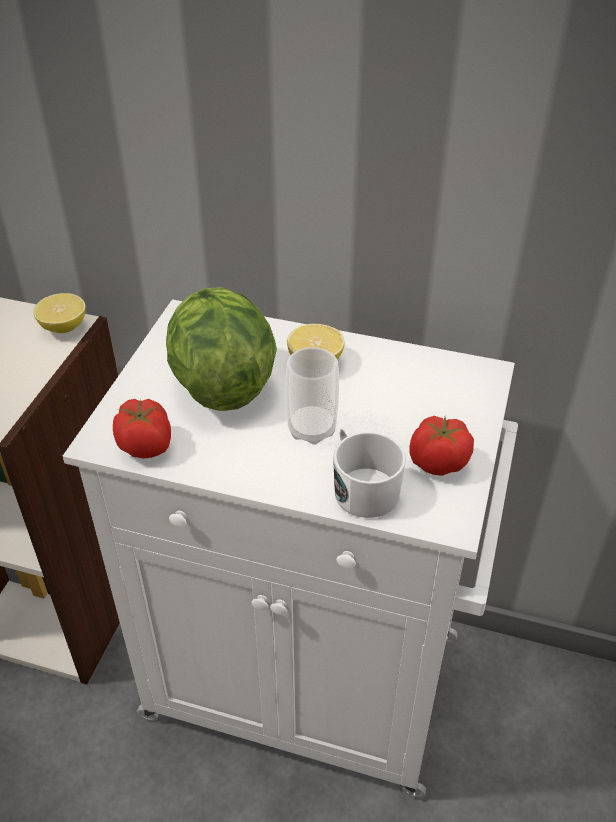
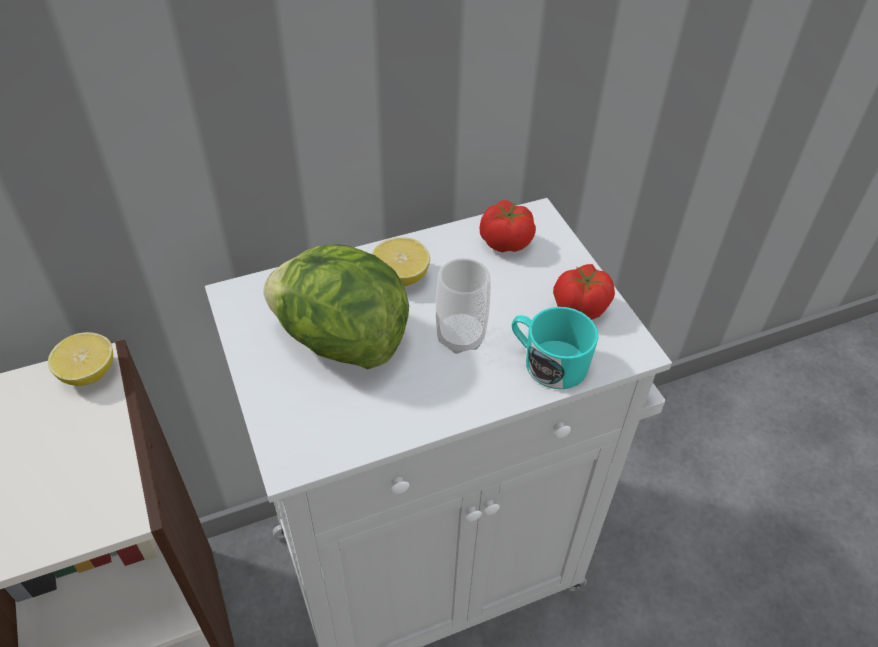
camera: 40 degrees left, 5 degrees up
(146, 446) = (338, 437): tomato -> tomato (505, 243)
(362, 487) = (548, 362): white mug -> turquoise mug

